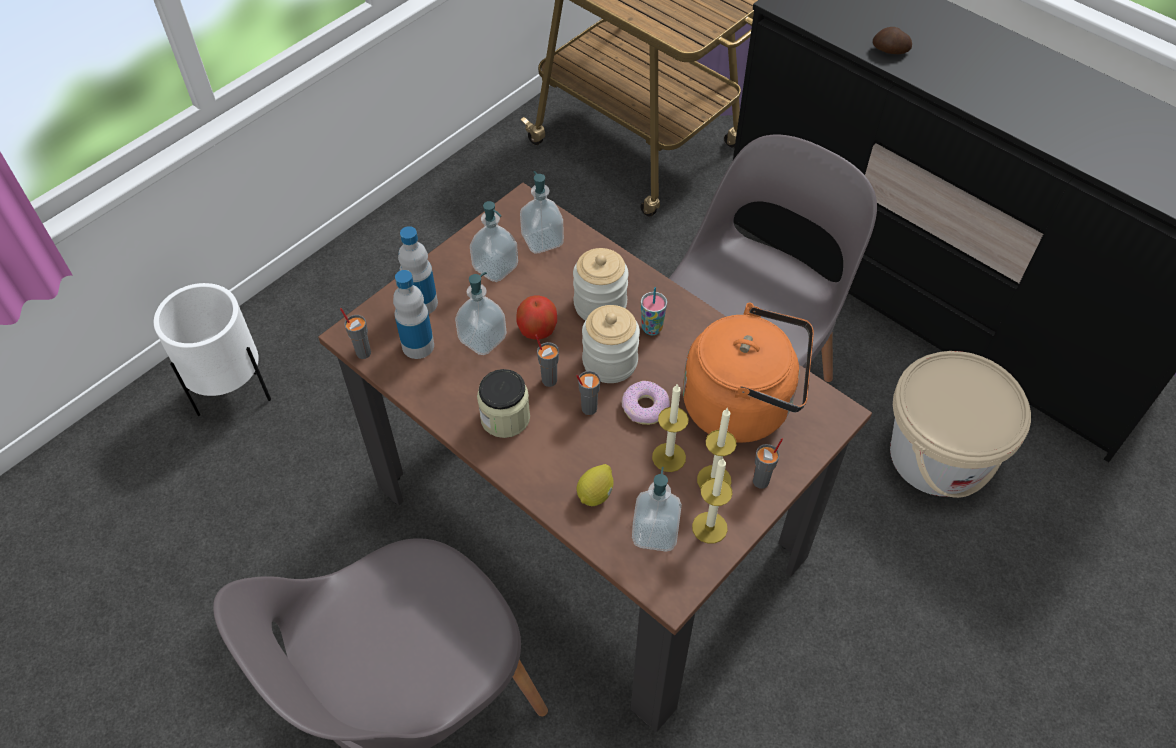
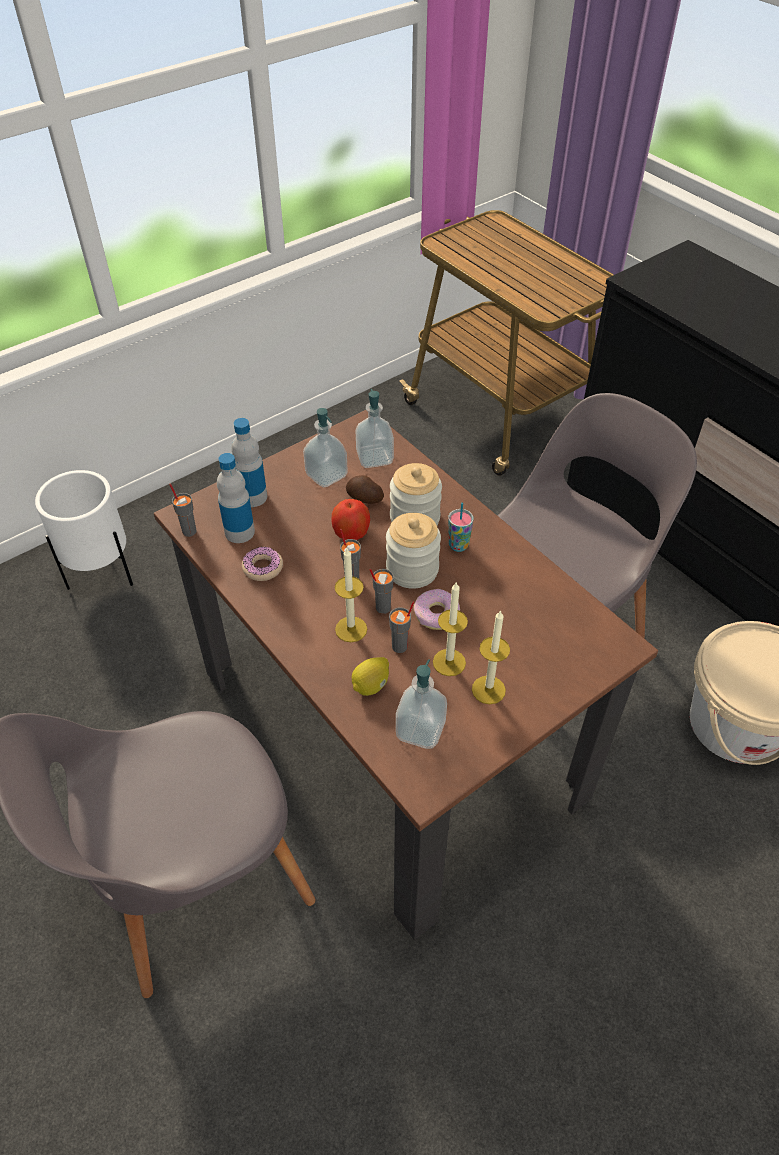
camera: 10 degrees right, 5 degrees down
(453, 383) = (263, 568): none -> donut
(482, 339) = (299, 534): soap dispenser -> none
(505, 417) = (303, 605): jar -> none
(709, 527) = (474, 733): candle -> candle (351, 629)
(743, 405) = (532, 626): orange kettle -> none
(761, 481) = (535, 698): grey cup -> grey cup (400, 646)
(890, 51) = (729, 329): potato -> potato (364, 498)

